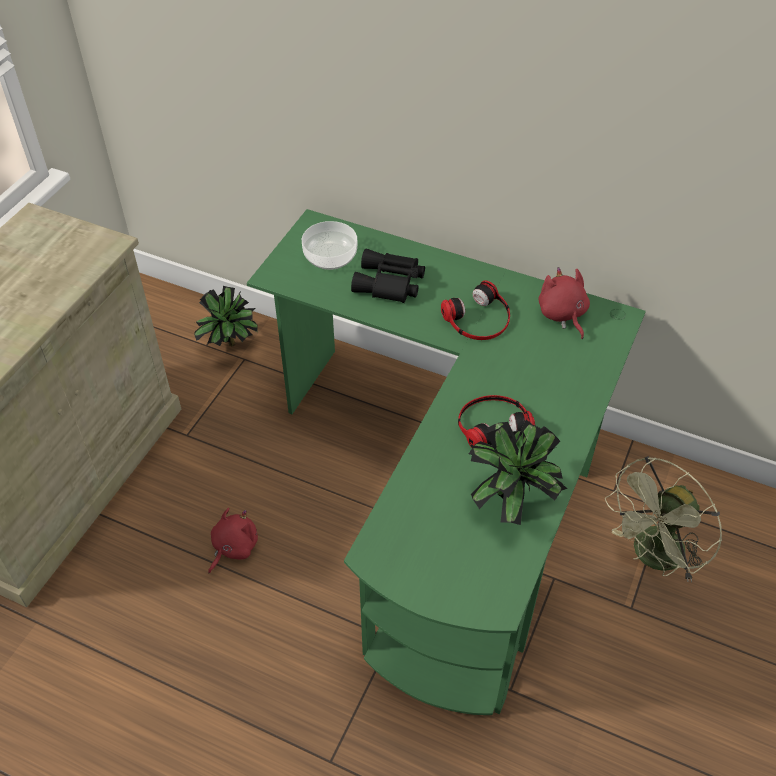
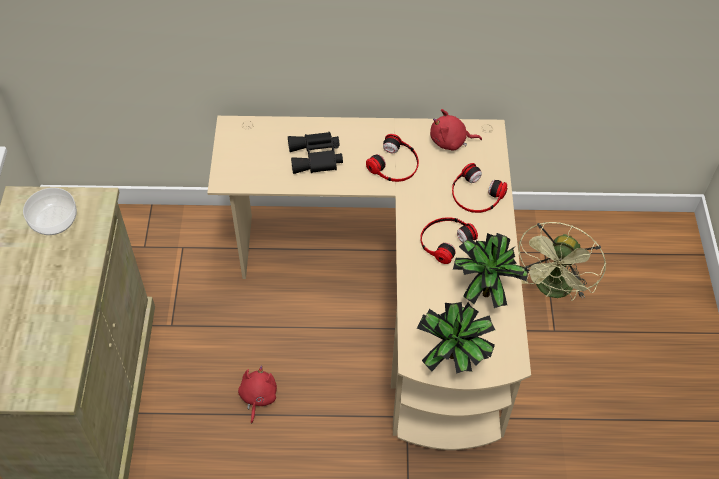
camera: 25 degrees left, 5 degrees up
(230, 347) = (165, 242): potted plant -> potted plant (453, 361)
(330, 257) = (259, 150): bowl -> bowl (54, 220)
(449, 494) = (394, 297): green desk -> beige desk
(561, 384) = (475, 194): none -> headphones
(562, 315) = (450, 141): red plush toy -> red plush toy turned 45 degrees counterclockwise

